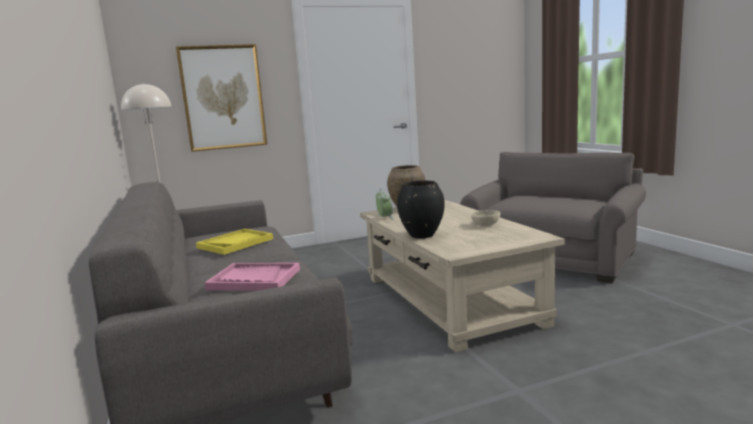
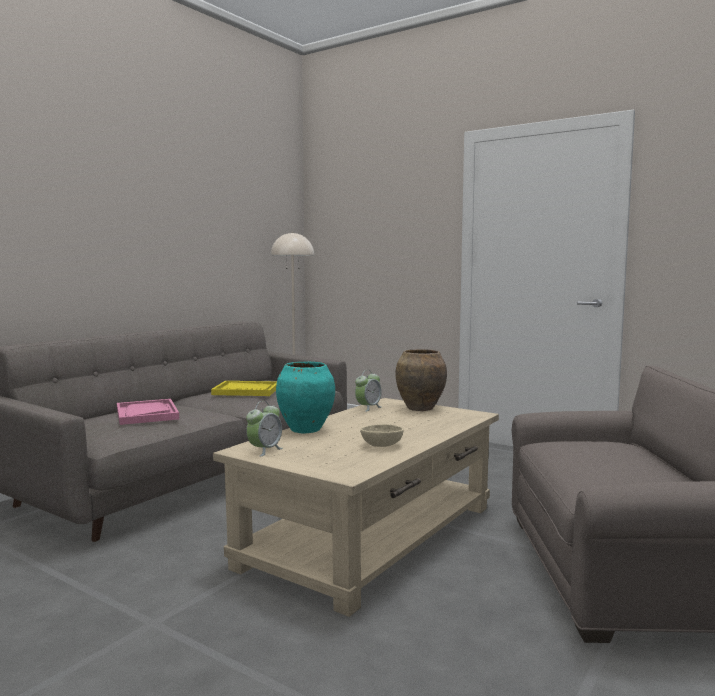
camera: 55 degrees right, 5 degrees down
(223, 97) = (383, 249): picture -> none
(421, 235) = (305, 430): black vase -> turquoise vase
(463, 248) = (265, 450): none -> alarm clock

